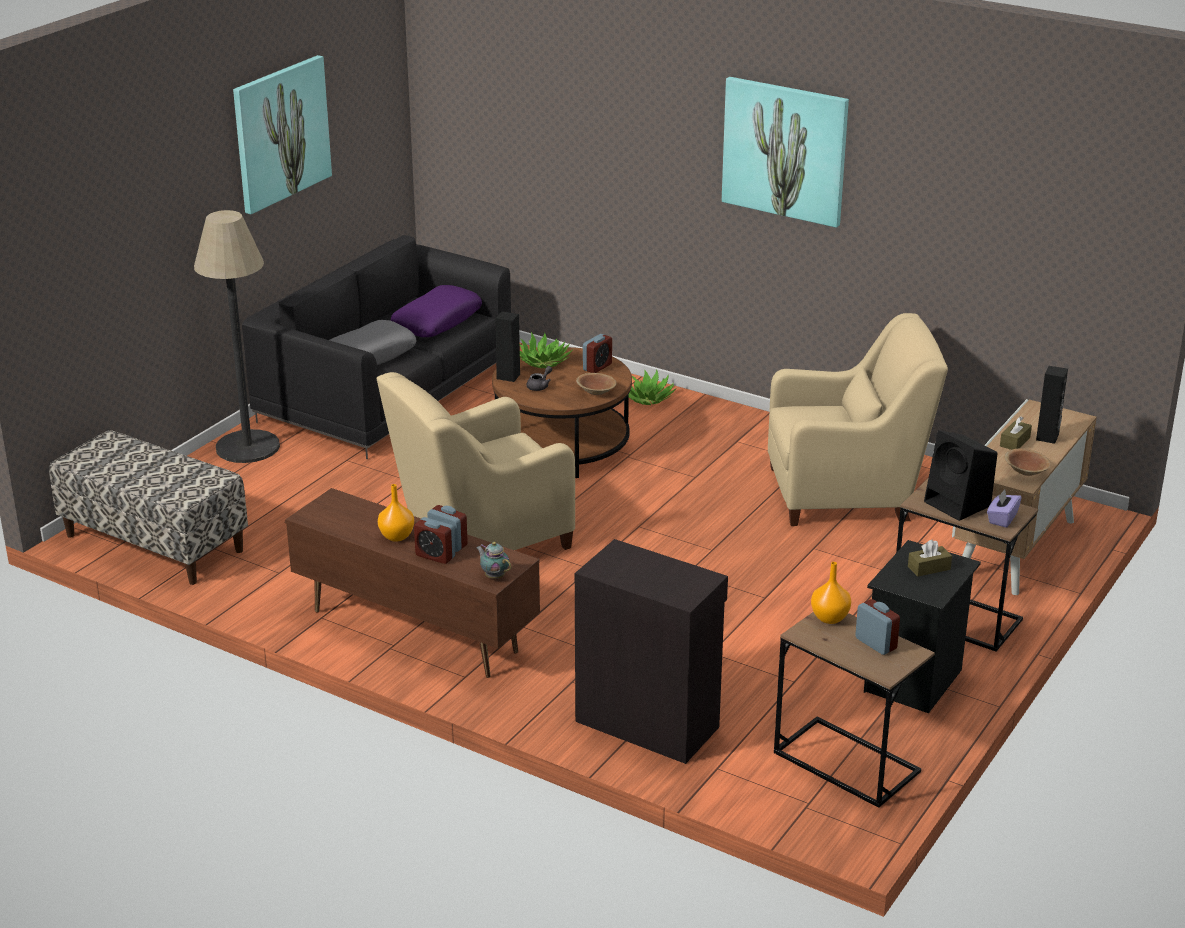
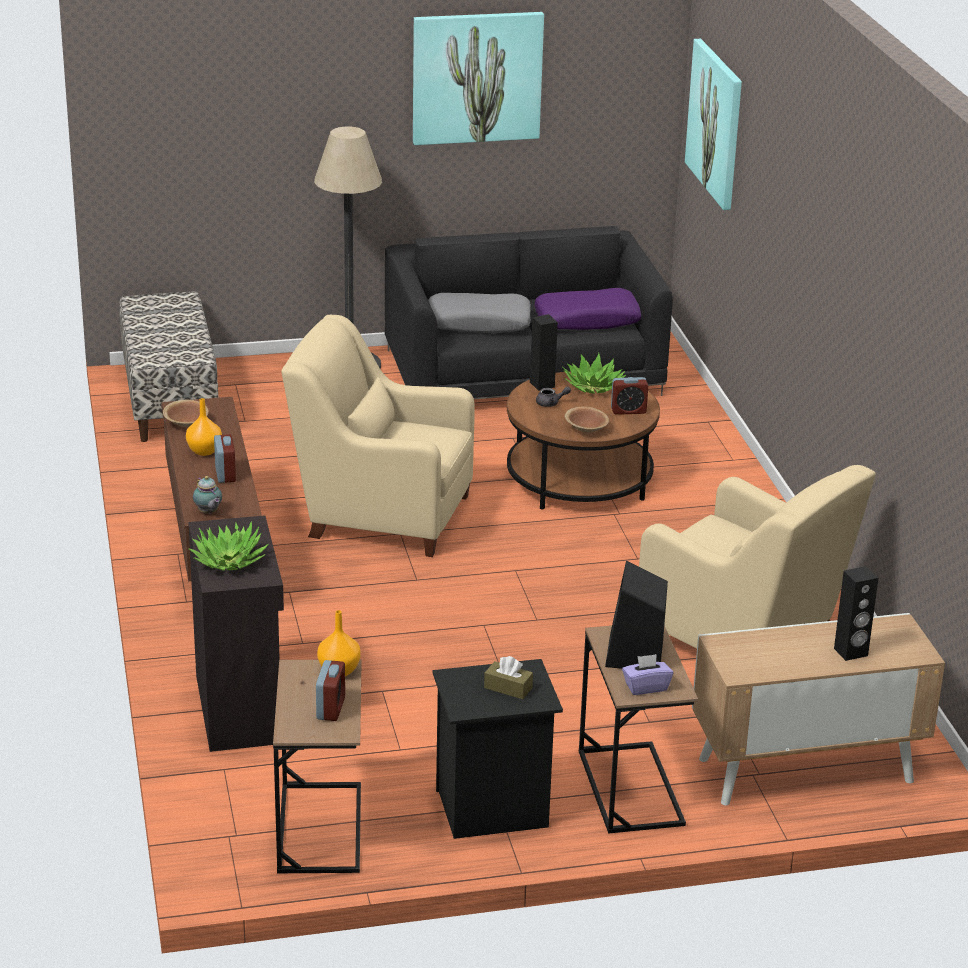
camera: 45 degrees right, 0 degrees up
(435, 556) = (200, 478): alarm clock -> none
(494, 576) = (208, 512): teapot -> teapot turned 150 degrees clockwise
(648, 398) = (724, 478): potted plant -> potted plant (229, 560)
(785, 150) = (847, 241): picture -> picture (716, 123)
(1015, 442) = (809, 639): brown tissue box -> none
(1026, 471) = (761, 666): brown bowl -> brown bowl (186, 423)

